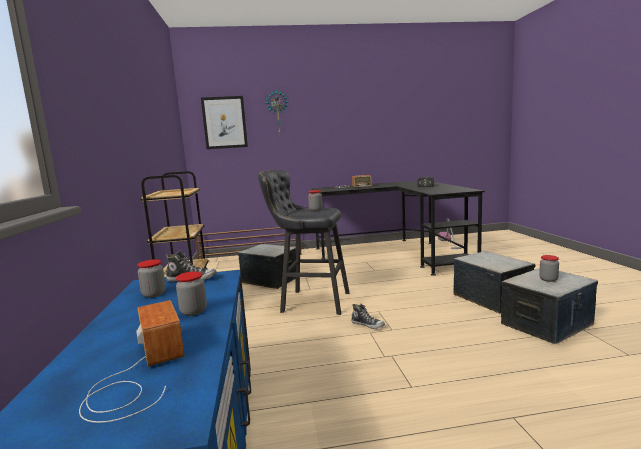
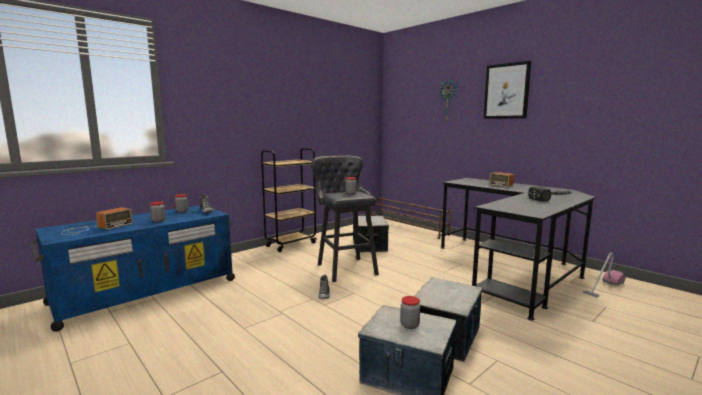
camera: 55 degrees right, 0 degrees up
(224, 122) = (408, 109): picture -> picture (506, 91)

